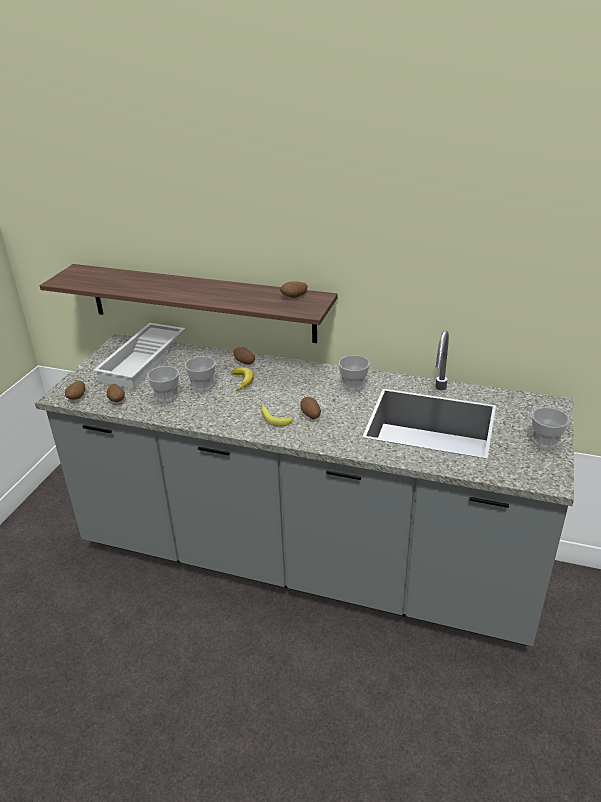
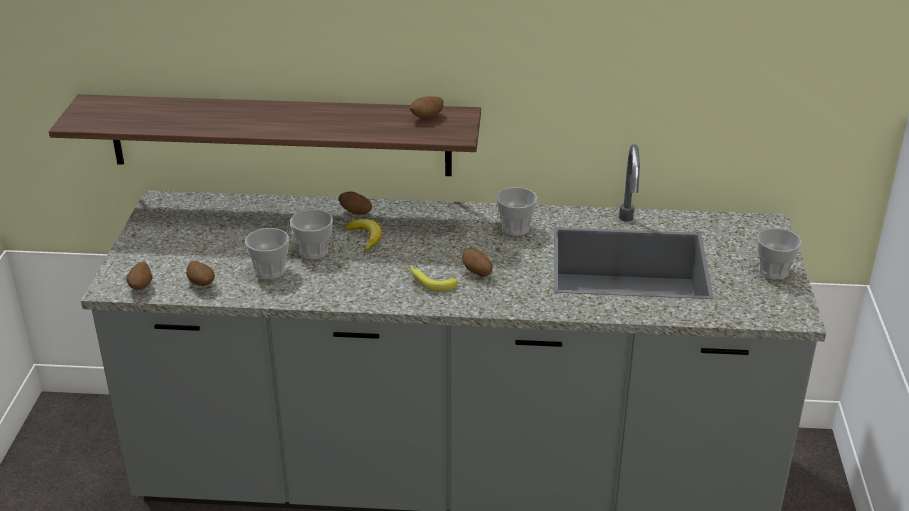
camera: 15 degrees left, 0 degrees up
(144, 361) = (211, 225): white tray -> none

